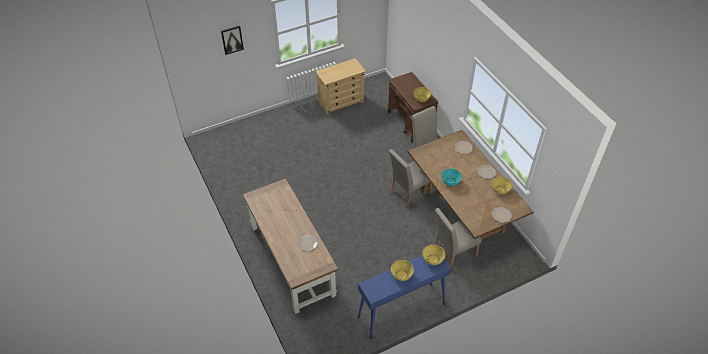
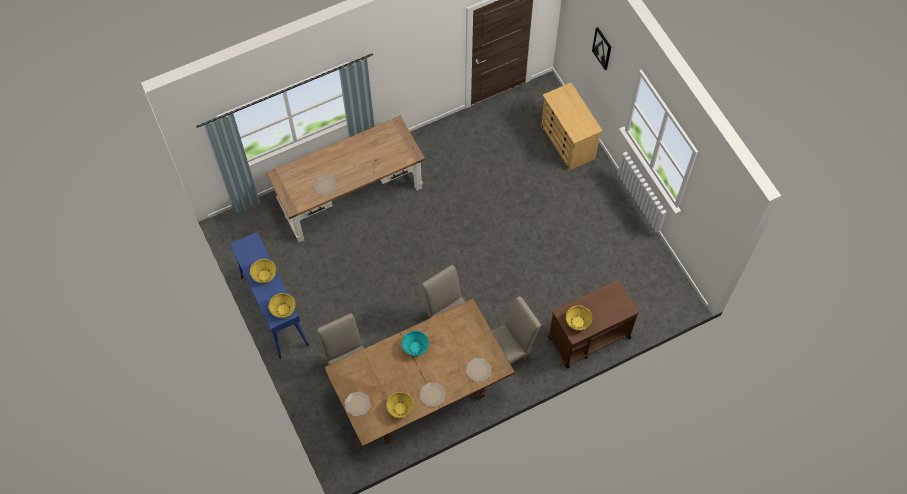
camera: 90 degrees right, 15 degrees up
(341, 101) = (629, 244): beige dresser -> beige dresser (567, 143)

